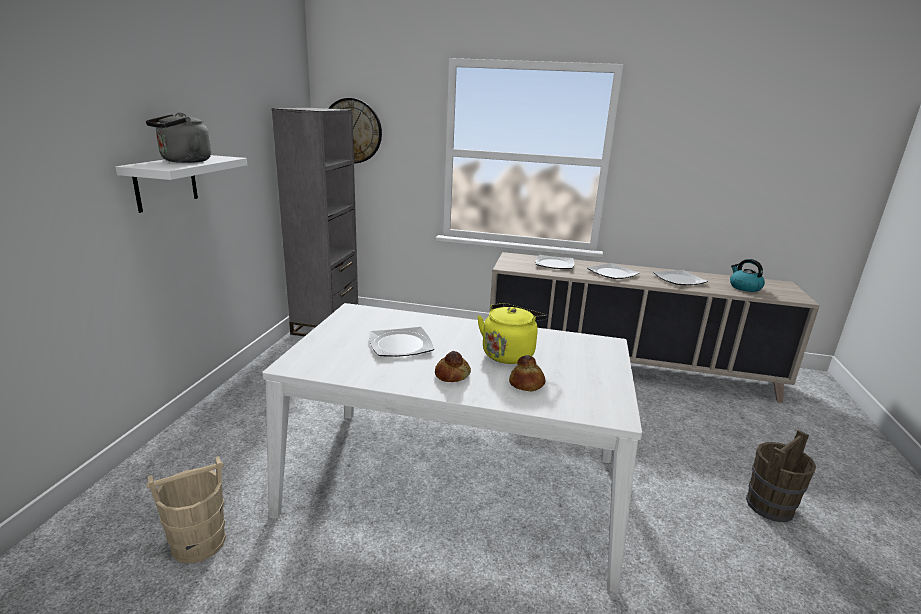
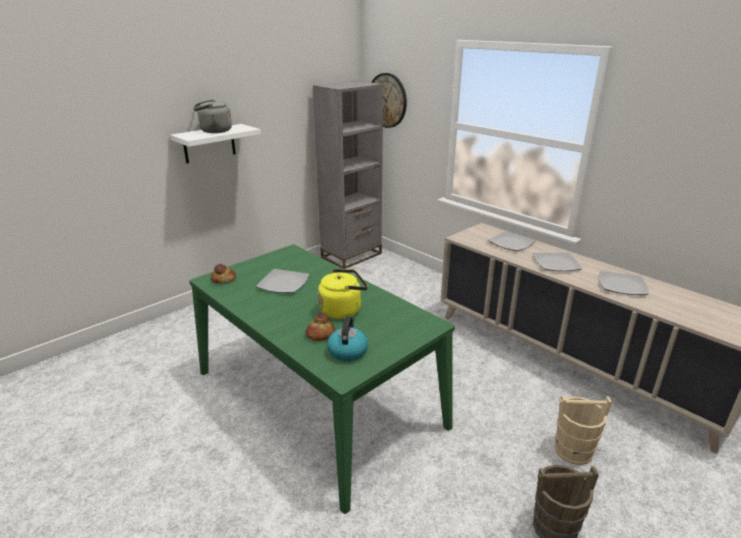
camera: 35 degrees right, 5 degrees up
(198, 543) = (158, 372): beige bucket -> beige bucket (572, 450)
(451, 374) = (283, 313): bread -> bread (224, 279)
(455, 485) = (317, 398): white dining table -> green dining table
(744, 287) = (692, 311): kettle -> kettle (347, 351)

